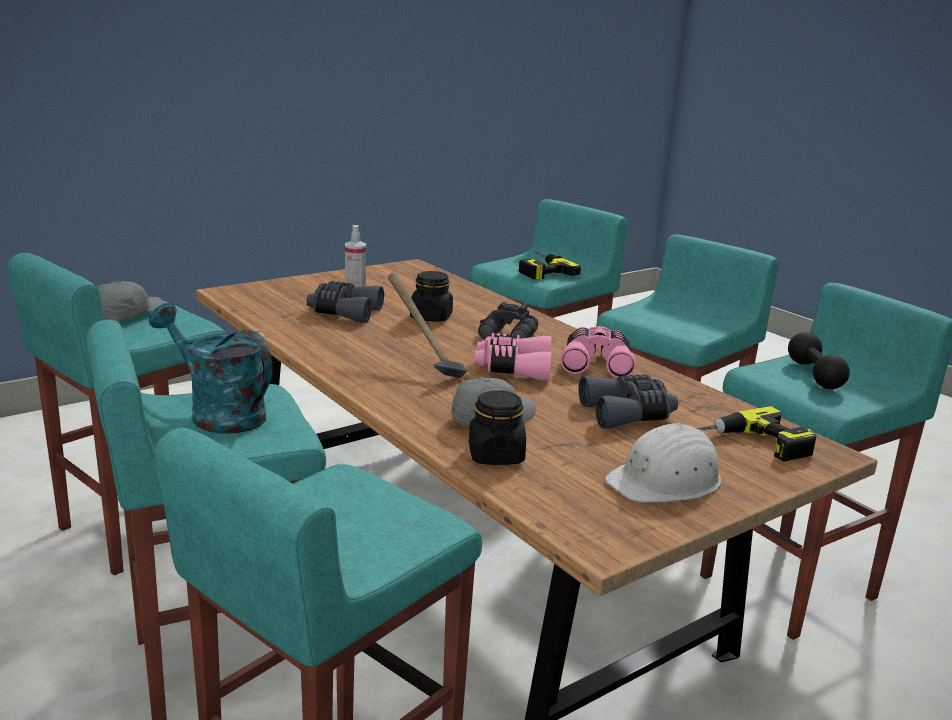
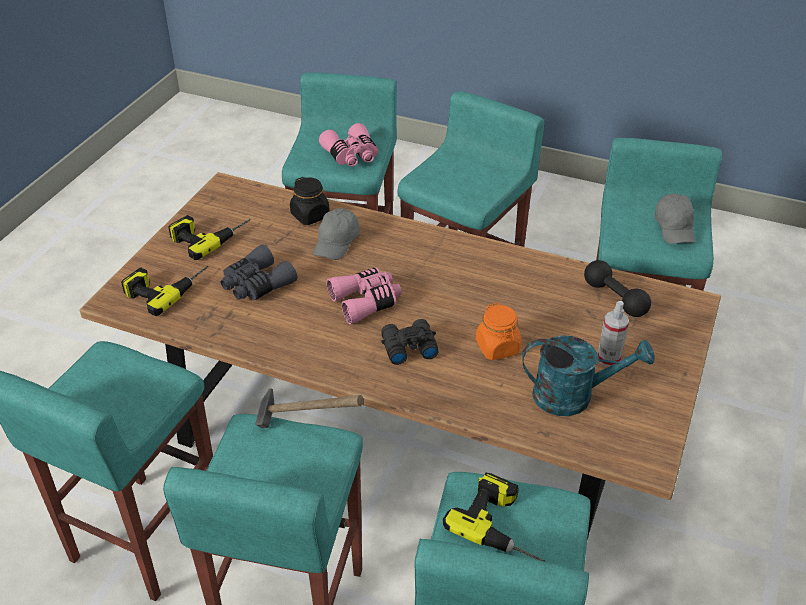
camera: 150 degrees right, 20 degrees up
(218, 413) = (473, 177): turquoise watering can -> turquoise watering can (573, 396)
(344, 312) = (568, 318): grey binoculars -> none
(422, 365) = (428, 275): hammer -> hammer (307, 430)
(431, 317) = (497, 347): black jar -> orange jar
(597, 363) = (311, 340): pink binoculars -> pink binoculars (351, 155)
(666, 481) = (209, 235): white hard hat -> power drill
(814, 375) = (121, 396): black dumbbell -> black dumbbell (614, 298)

